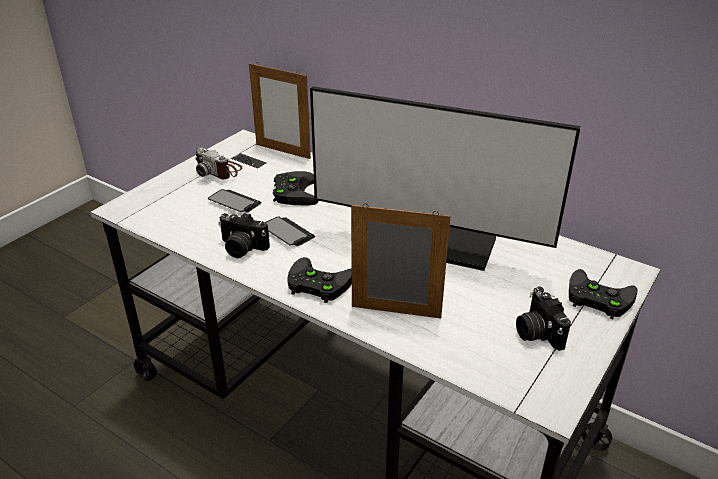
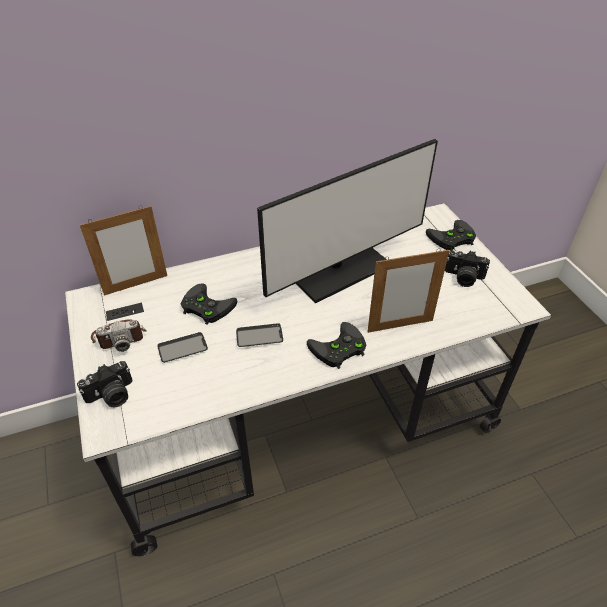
camera: 55 degrees left, 10 degrees up
(241, 248) = (254, 372): camera -> camera (111, 396)
(396, 312) = (400, 326): picture frame -> picture frame turned 150 degrees counterclockwise

